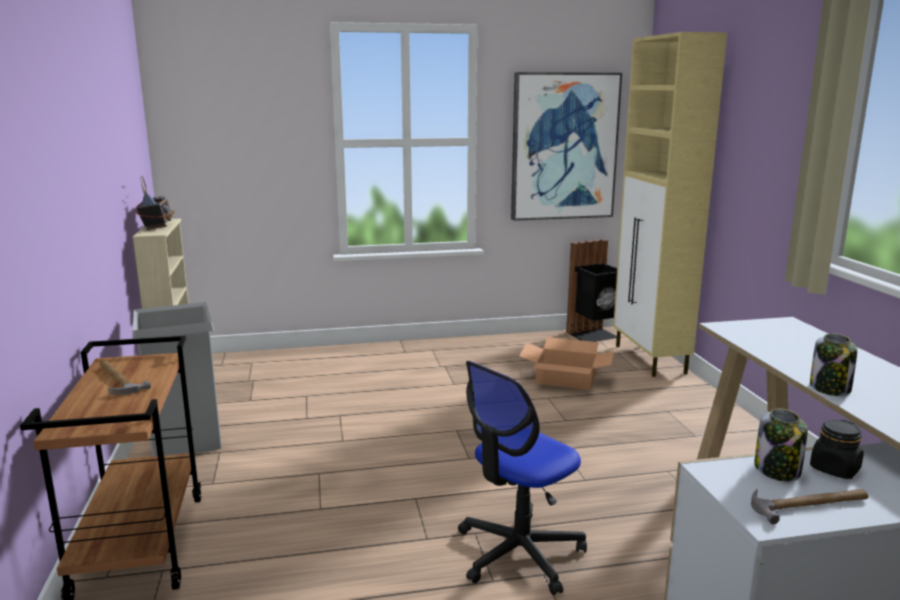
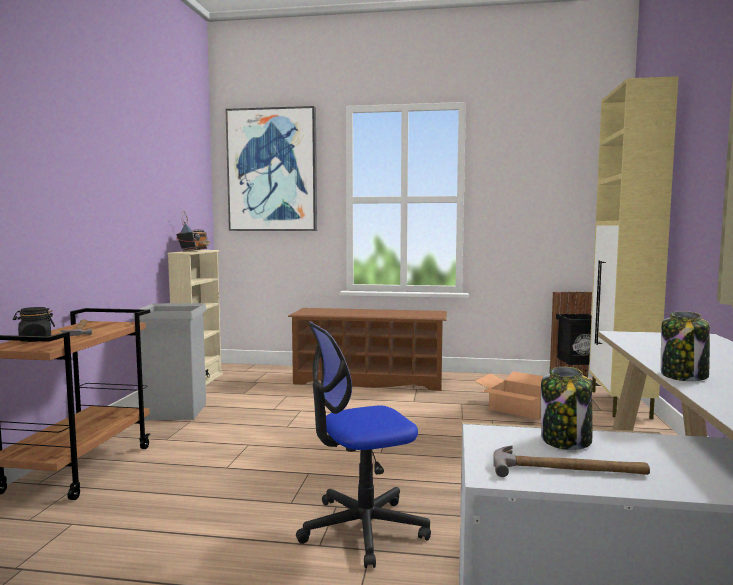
camera: 20 degrees right, 10 degrees down
(384, 361) = (369, 380): none -> brown shoe rack
(564, 147) = (546, 204): picture -> picture (272, 170)
(834, 469) = (640, 449): black jar -> black jar (35, 340)

